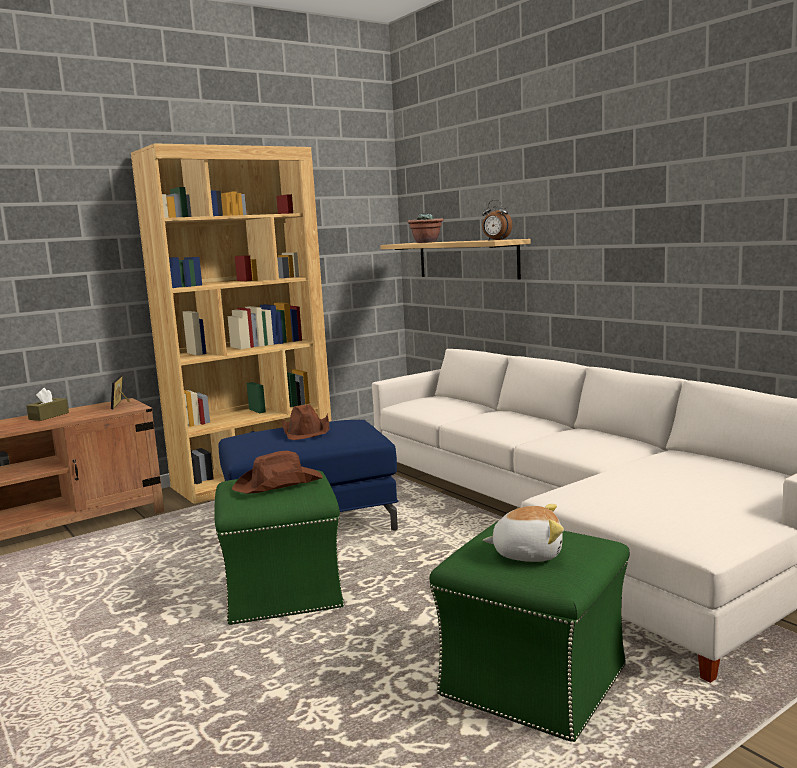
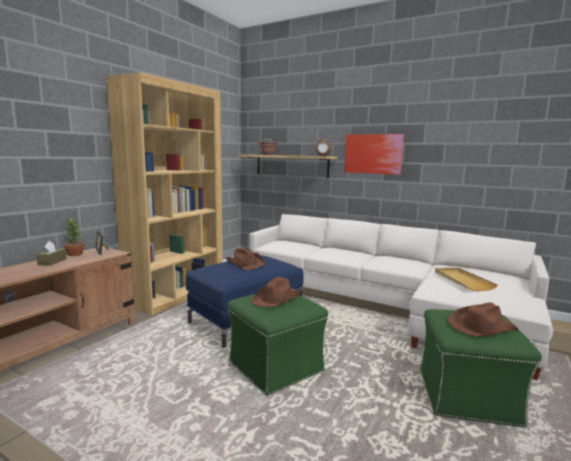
camera: 25 degrees left, 0 degrees up
(85, 407) = (74, 254): none -> potted plant
(527, 553) = (481, 326): plush toy -> brown hat
(584, 230) = (373, 154): none -> picture
(652, 480) = (462, 281): none -> beige tray

